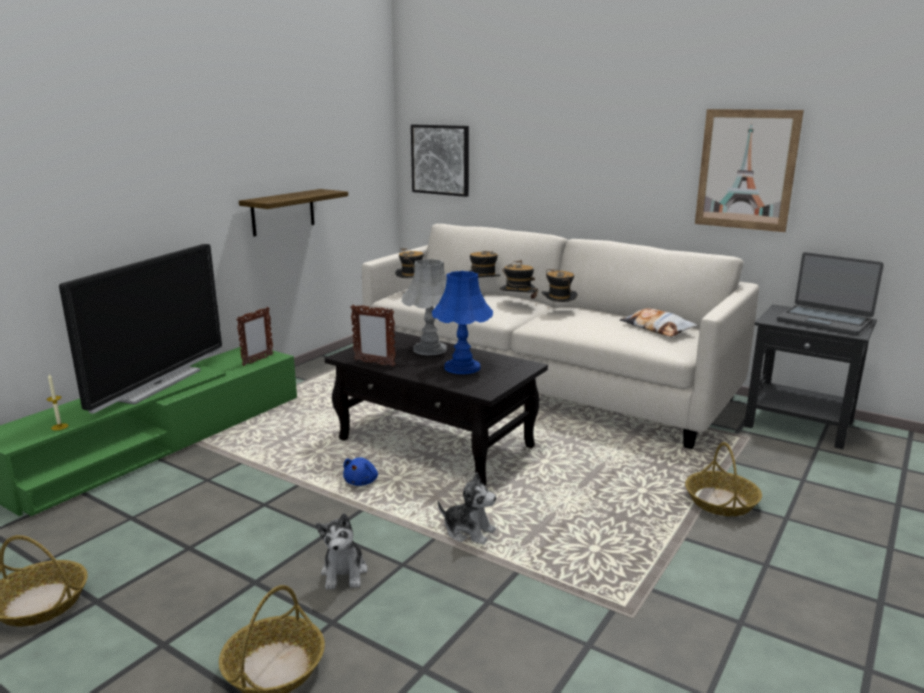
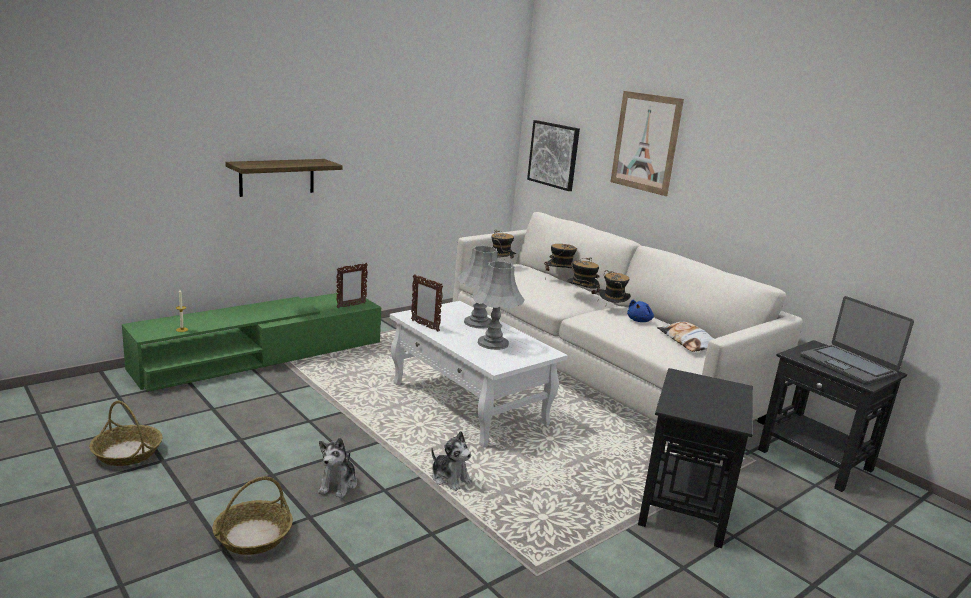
camera: 15 degrees right, 0 degrees up
(157, 384) = (265, 311): television -> none
(283, 212) = (401, 185): shelf -> shelf (277, 177)
(361, 482) = (391, 421): blue plush toy -> blue plush toy (639, 320)
(437, 444) = (469, 404): black coffee table -> white coffee table
(462, 367) = (493, 343): blue table lamp -> grey table lamp
(721, 502) = (683, 508): basket -> black side table
(746, 170) = (807, 208): picture -> picture (645, 142)

